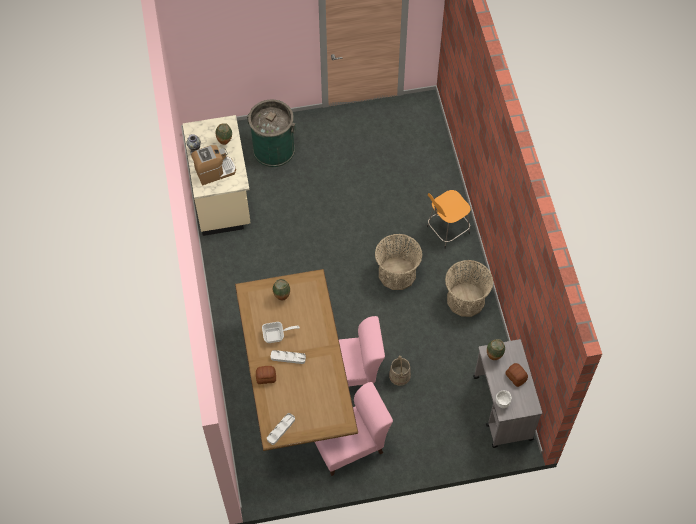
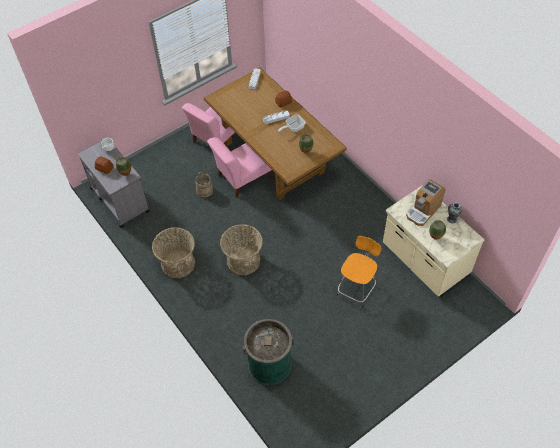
camera: 155 degrees right, 5 degrees down
(273, 149) = (412, 322): green trash can -> green trash can (269, 364)
(446, 231) = (219, 314): orange stool -> orange stool (356, 289)

